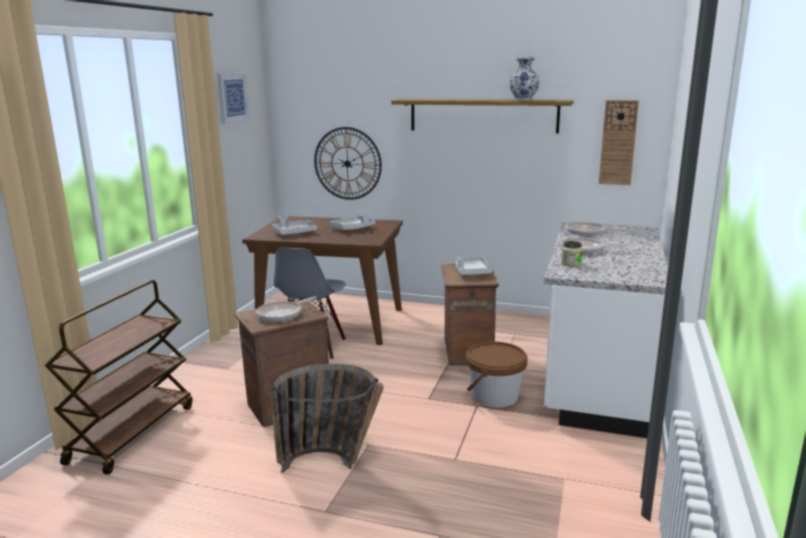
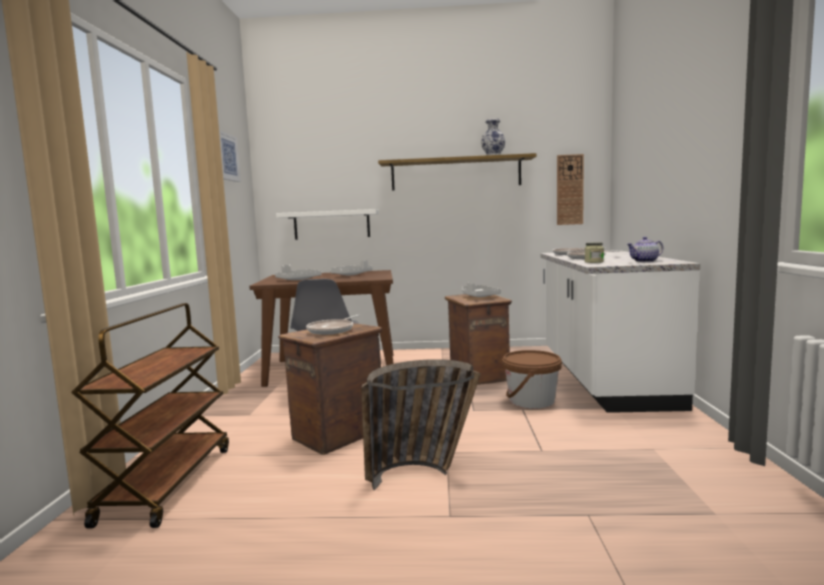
camera: 15 degrees left, 10 degrees down
(347, 163) = (331, 225): wall clock -> white shelf
(623, 272) = (644, 261): none -> teapot

